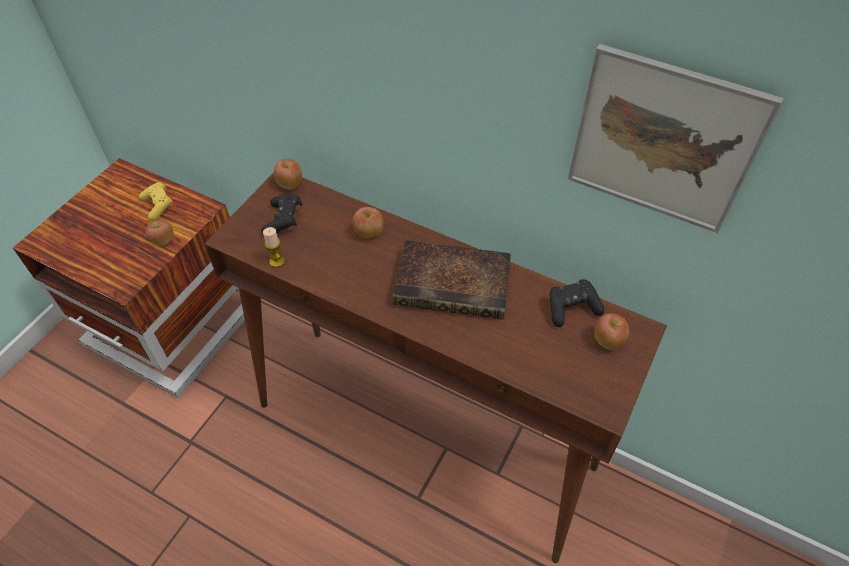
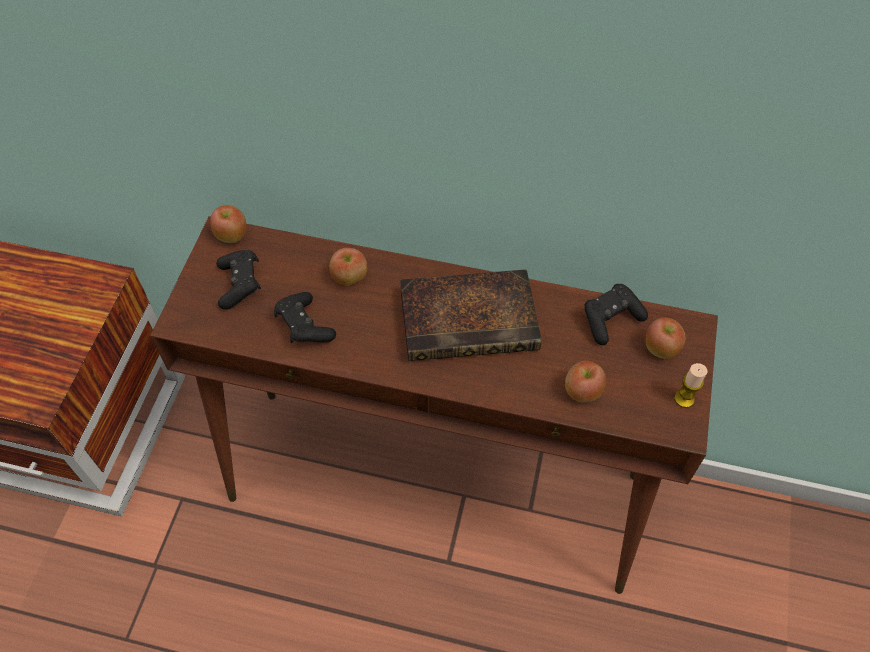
camera: 15 degrees left, 5 degrees up
(158, 206) = (46, 288): yellow game controller -> none
(163, 241) = (68, 333): apple -> apple (582, 391)
(277, 261) = (250, 338): candle -> candle (684, 399)
(321, 261) = (304, 326): none -> black game controller
(663, 141) = (703, 122): picture -> none

